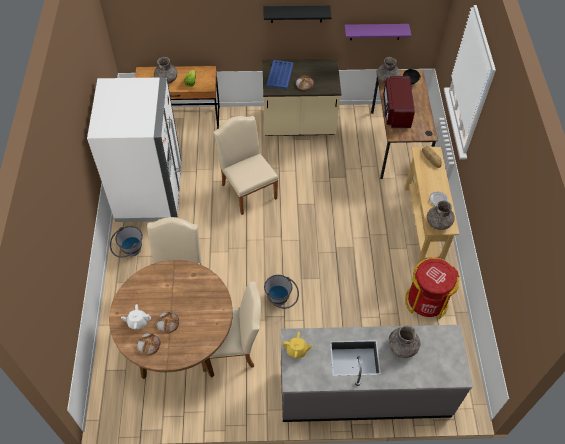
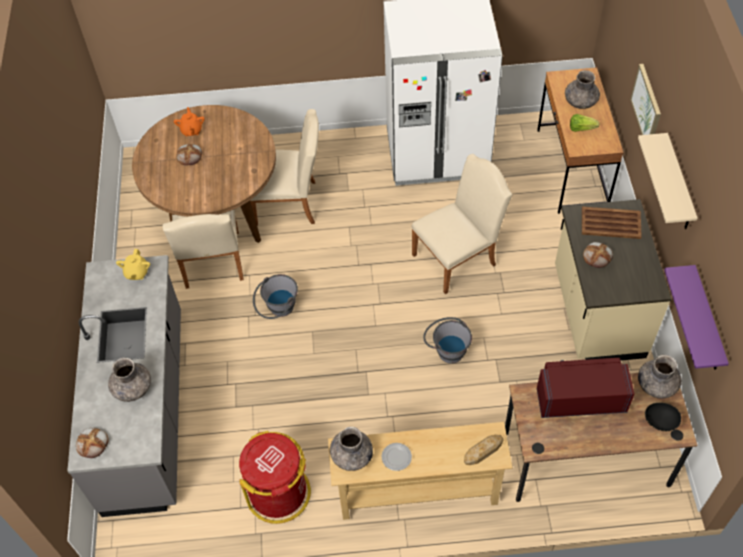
camera: 90 degrees right, 0 degrees up
(129, 251) = (344, 147): grey bucket -> grey bucket (446, 349)
(138, 322) = (191, 130): white teapot -> orange teapot
(148, 344) = (164, 143): bread -> bread (93, 443)
(225, 20) = (646, 106): none -> picture
(280, 75) = (610, 223): blue tray -> brown tray
(296, 14) = (678, 185): black shelf -> beige shelf

